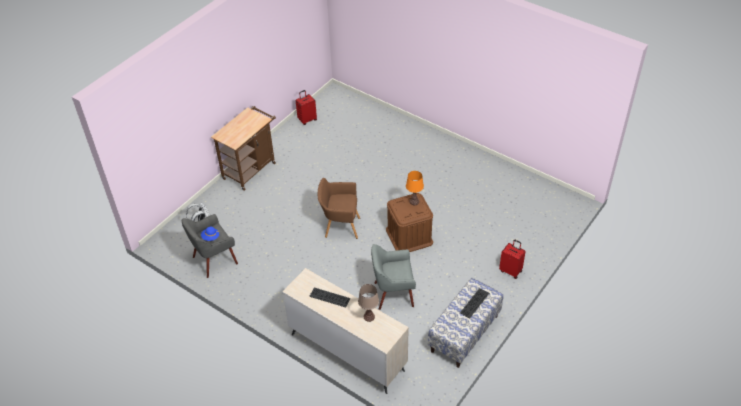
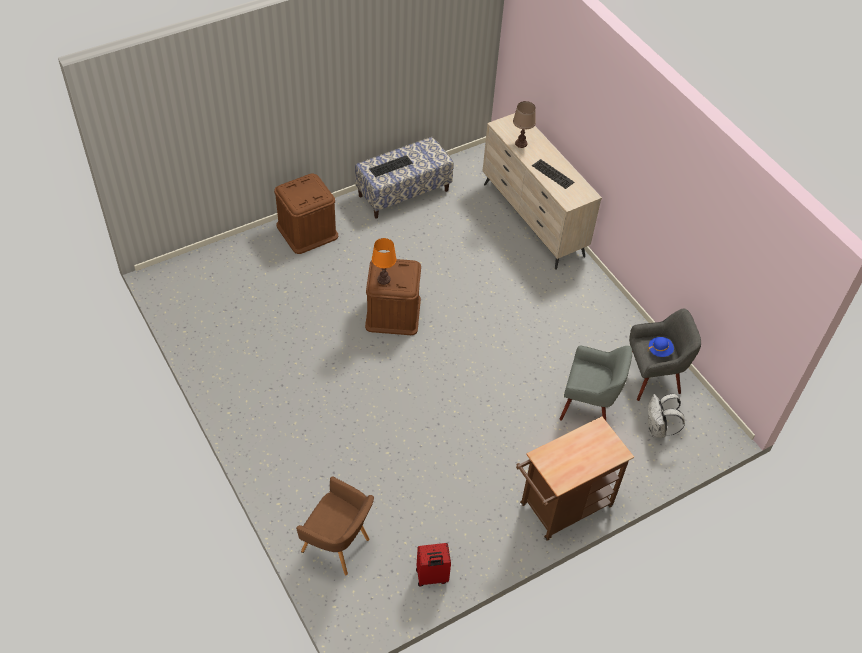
camera: 160 degrees left, 5 degrees up
(340, 227) = (472, 359): brown armchair -> brown armchair (338, 547)
(393, 294) = (453, 256): grey armchair -> grey armchair (588, 406)
(511, 271) = (307, 231): red suitcase -> brown storage box

